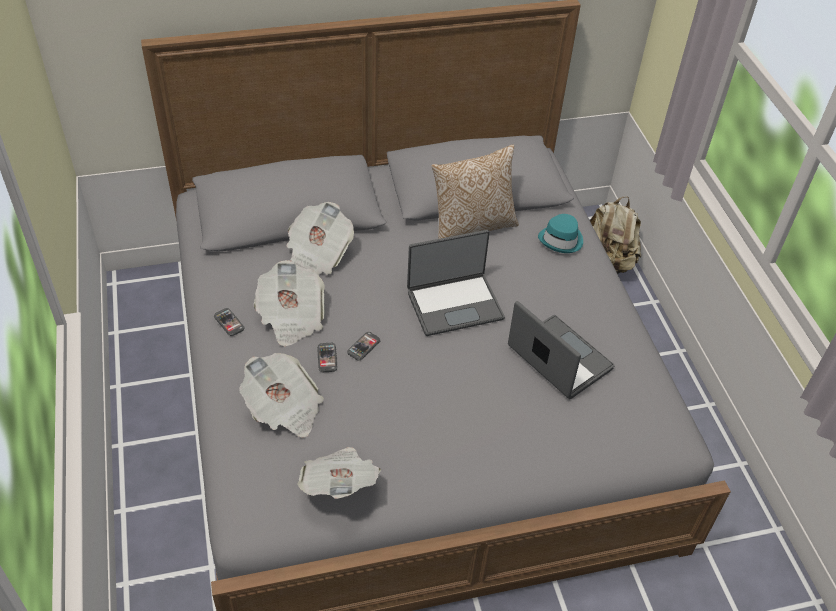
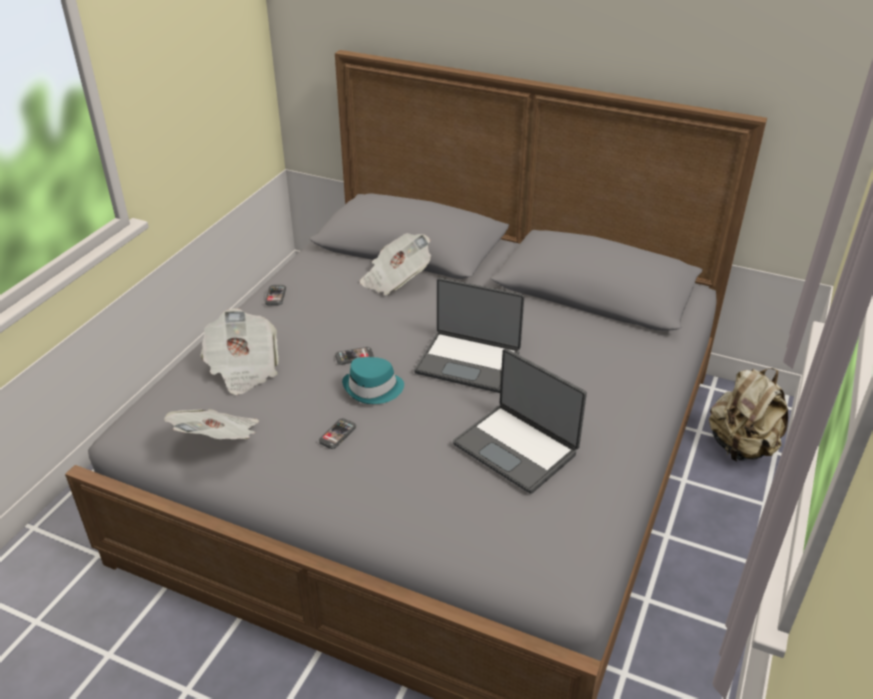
camera: 40 degrees right, 10 degrees down
(291, 317) = (323, 312): newspaper -> none
(327, 358) = (316, 351): phone -> phone (337, 434)
(472, 226) = (554, 313): pillow -> none
(558, 359) = (517, 448): laptop -> laptop turned 135 degrees clockwise
(561, 240) = (634, 358): turquoise hat -> turquoise hat (373, 389)

